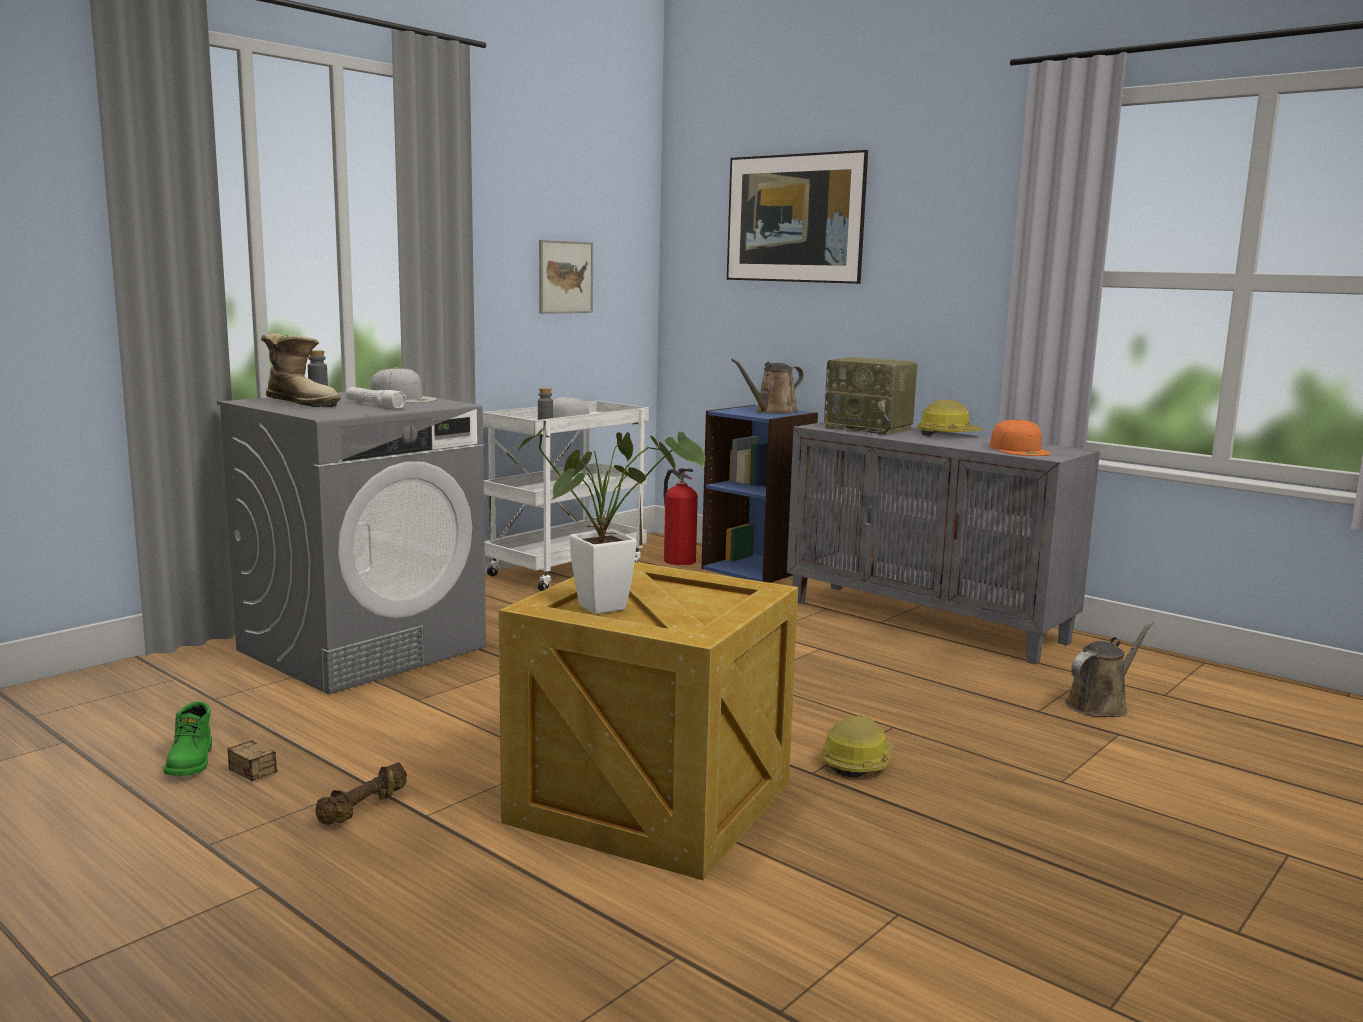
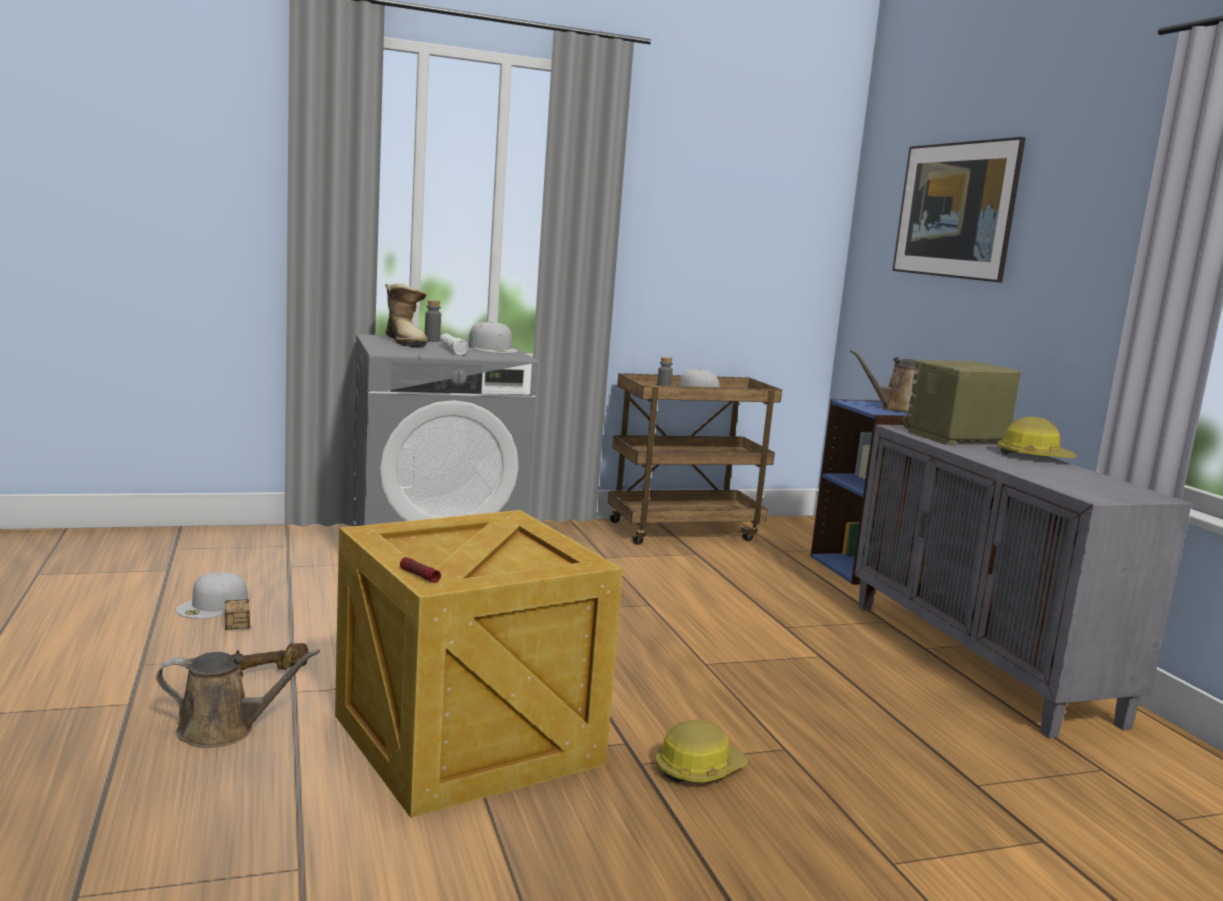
camera: 30 degrees right, 0 degrees up
(191, 762) = (213, 605): green boot -> white cap
(565, 277) = (729, 257): picture -> none
(567, 569) = (684, 530): white cart -> brown cart
(612, 606) = (438, 546): potted plant -> none
(669, 632) = (419, 576): none -> flashlight
(677, 560) = (798, 544): fire extinguisher -> none
(870, 429) = (955, 438): radio -> radio turned 90 degrees clockwise
(1020, 450) = (1078, 485): orange cap -> none
(1100, 705) = (1067, 803): brown watering can -> brown watering can (223, 730)

